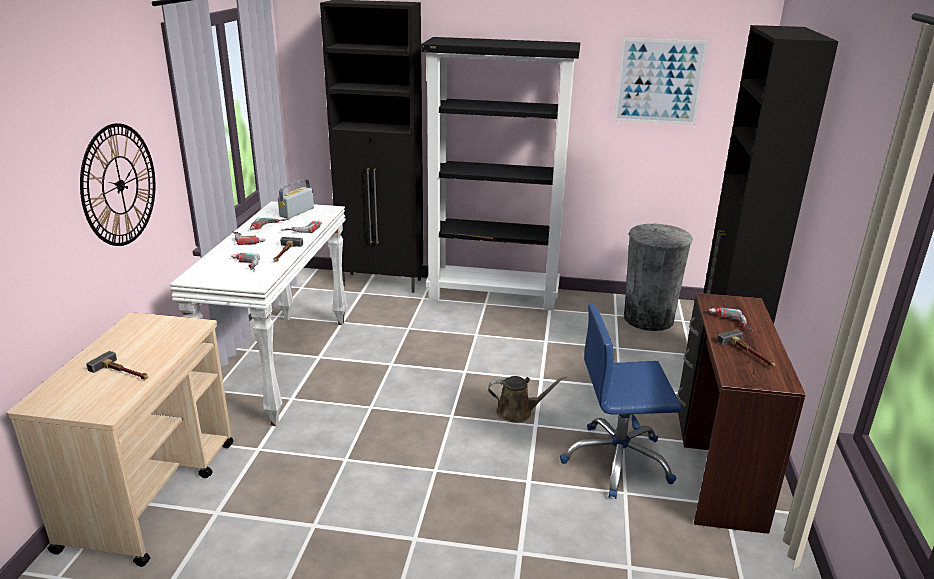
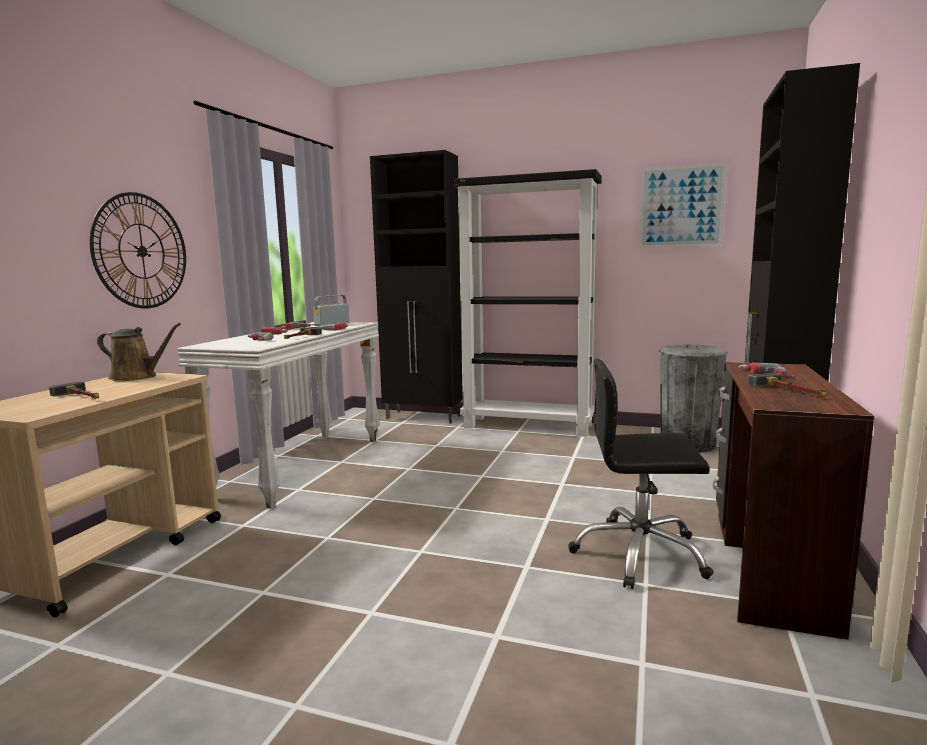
camera: 10 degrees right, 15 degrees down
(518, 412) = (529, 508): brown watering can -> brown watering can (137, 377)
(617, 461) = (639, 554): blue office chair -> black office chair

